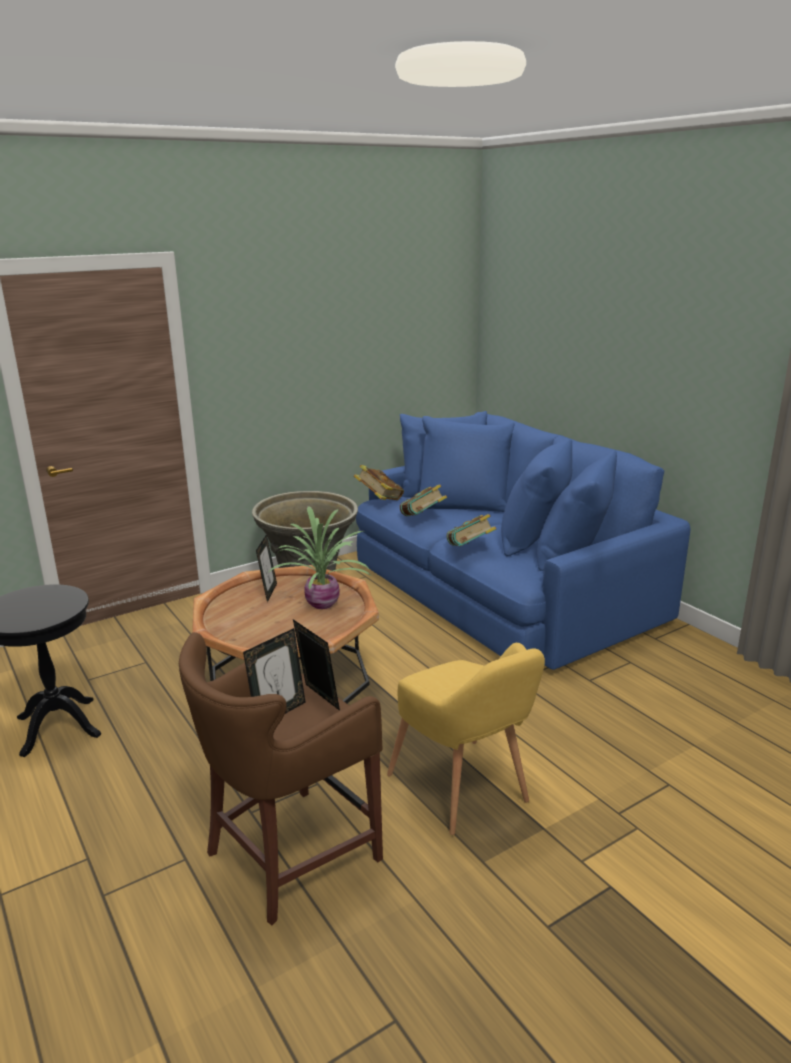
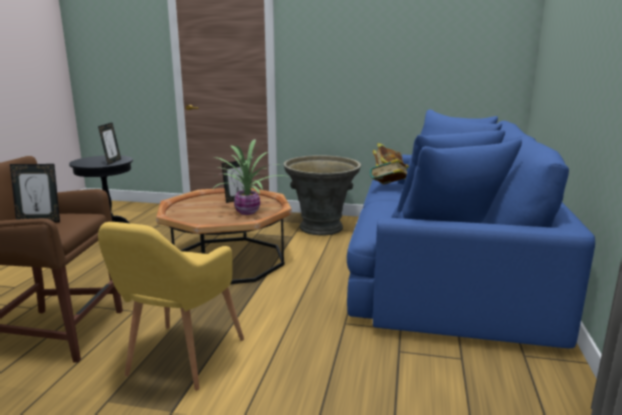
camera: 45 degrees right, 5 degrees down
(318, 699) = (68, 223): picture frame -> picture frame (112, 162)
(470, 550) = (377, 209): book -> none

